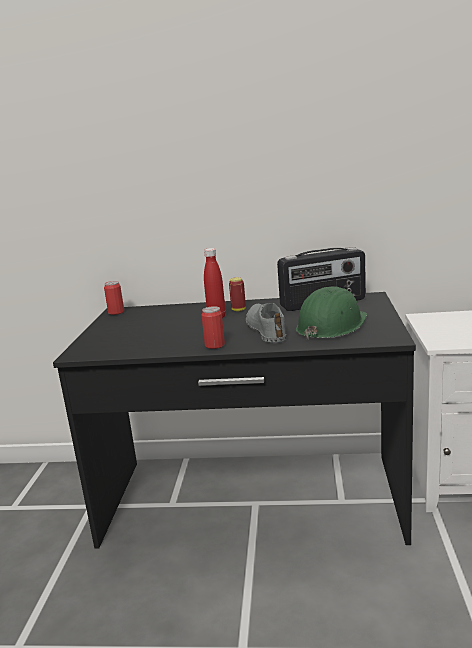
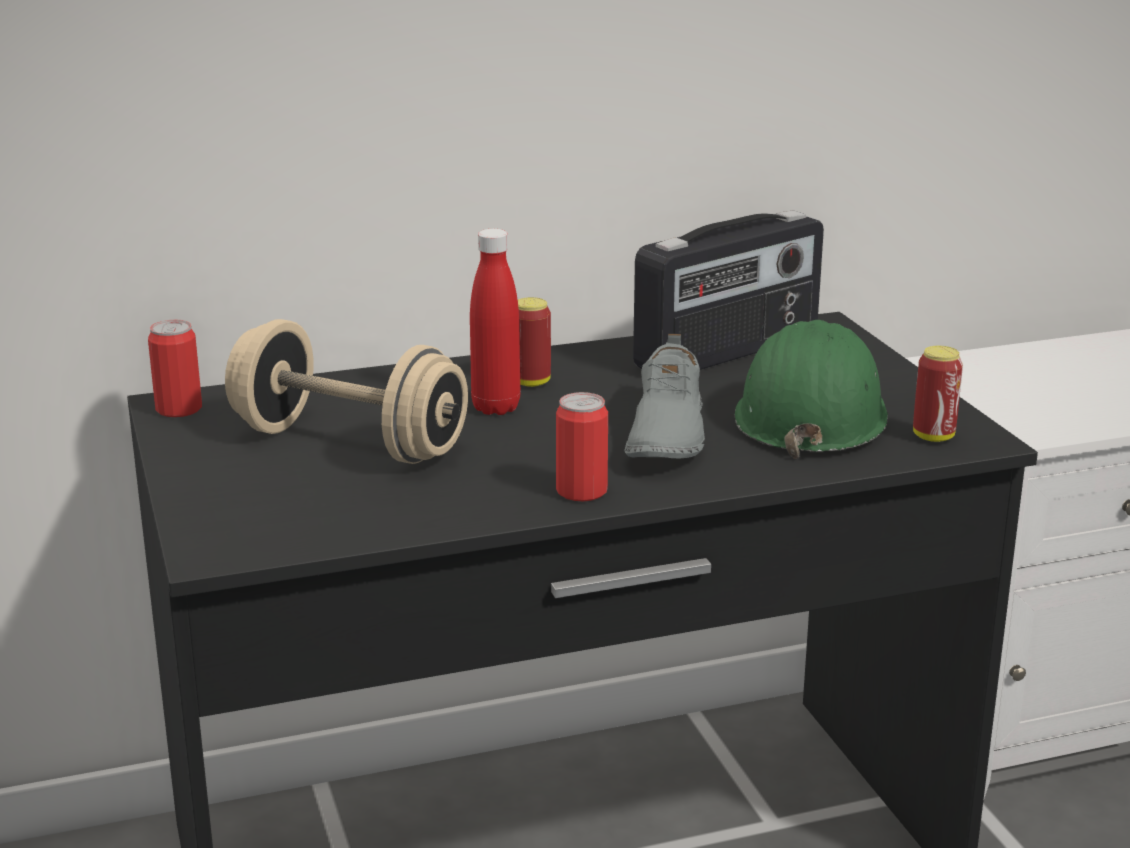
camera: 25 degrees left, 5 degrees up
(155, 325) = (348, 443): none -> beige dumbbell
(266, 329) = (665, 434): grey shoe -> grey shoe turned 135 degrees counterclockwise
(374, 336) = (933, 436): none -> can

